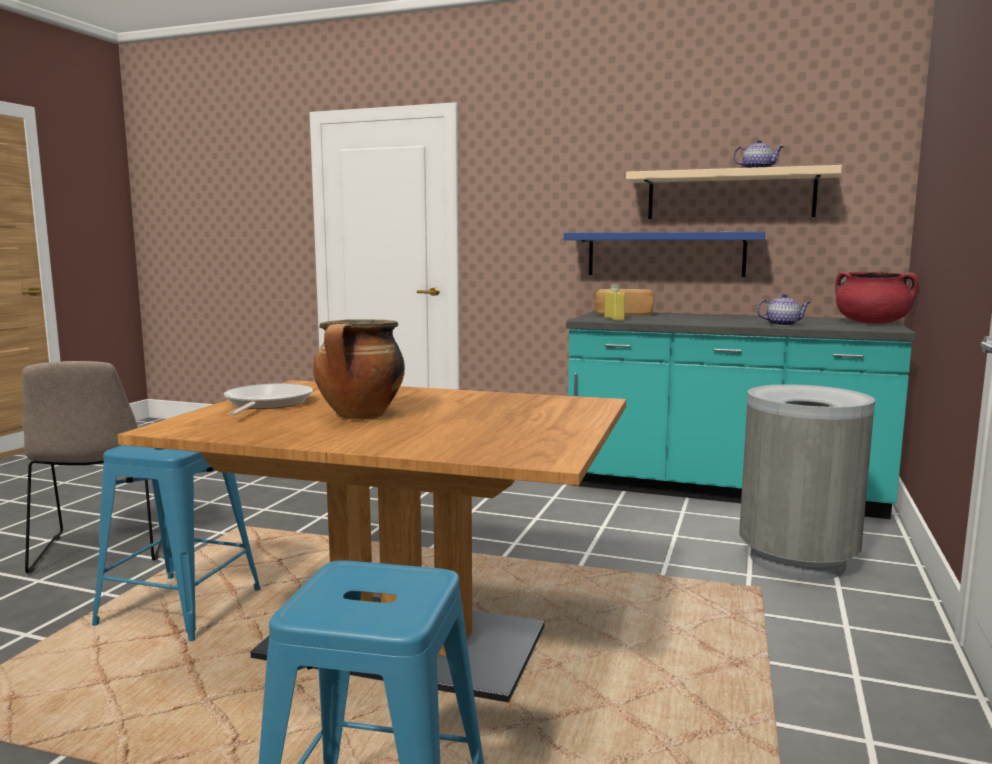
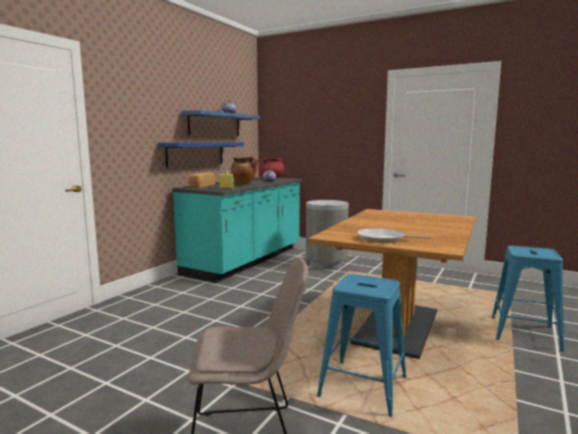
camera: 80 degrees left, 0 degrees up
(360, 416) = (409, 229): cooking pot -> cooking pot (244, 184)
(730, 195) = (214, 124): beige shelf -> blue shelf

